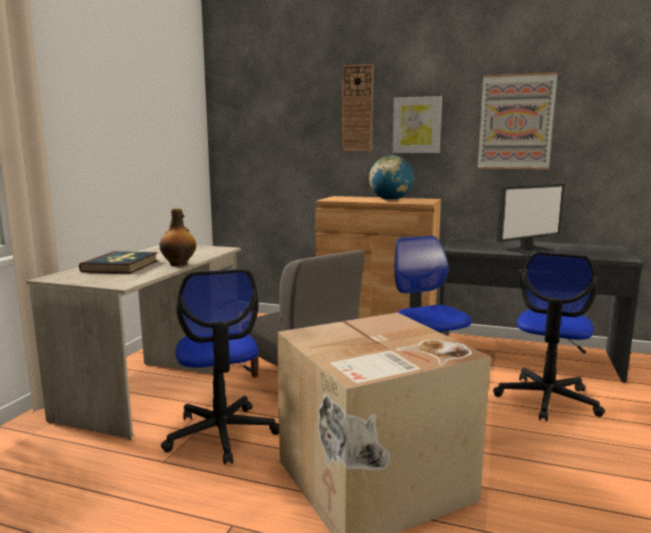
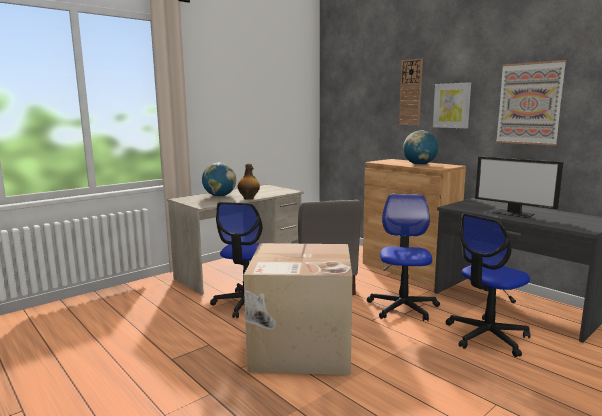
camera: 30 degrees right, 0 degrees up
(121, 266) = (219, 196): book -> globe
(528, 249) = (513, 213): monitor -> monitor turned 45 degrees clockwise

